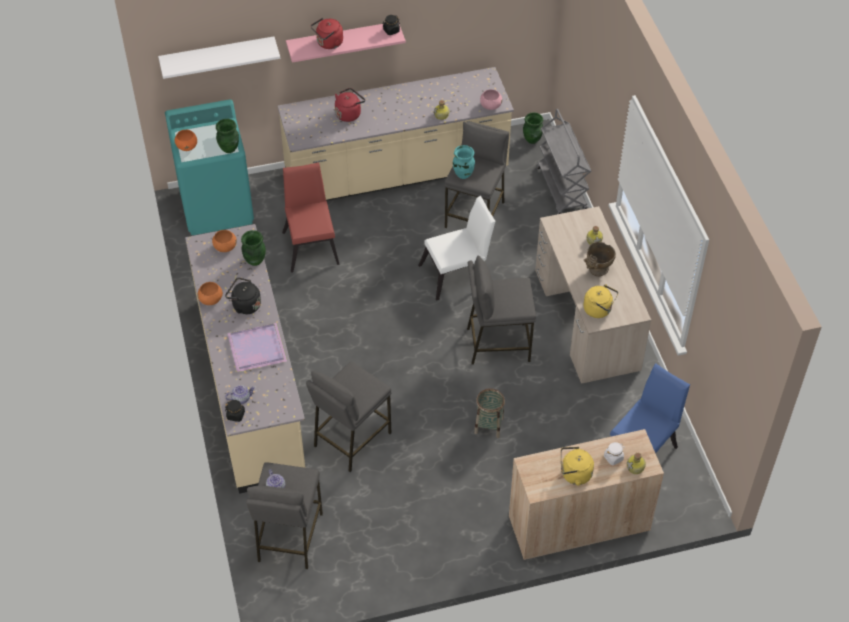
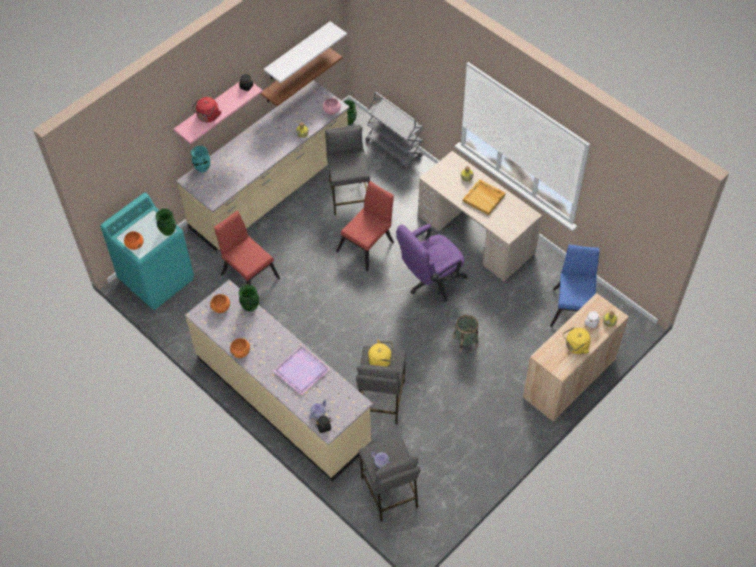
camera: 30 degrees left, 5 degrees up
(218, 55) = (128, 164): white shelf -> white shelf (297, 51)
(244, 305) = (268, 344): black kettle -> none
(349, 114) = (235, 163): red kettle -> none
(458, 274) = (368, 245): white chair -> red chair
(463, 174) = (342, 170): turquoise vase -> turquoise vase (202, 168)
(470, 49) = (294, 75): none -> brown shelf
(498, 344) = (430, 281): grey stool -> purple office chair
(597, 271) = (484, 198): beige vase -> beige tray
(599, 310) = (504, 225): yellow kettle -> yellow kettle (381, 360)

